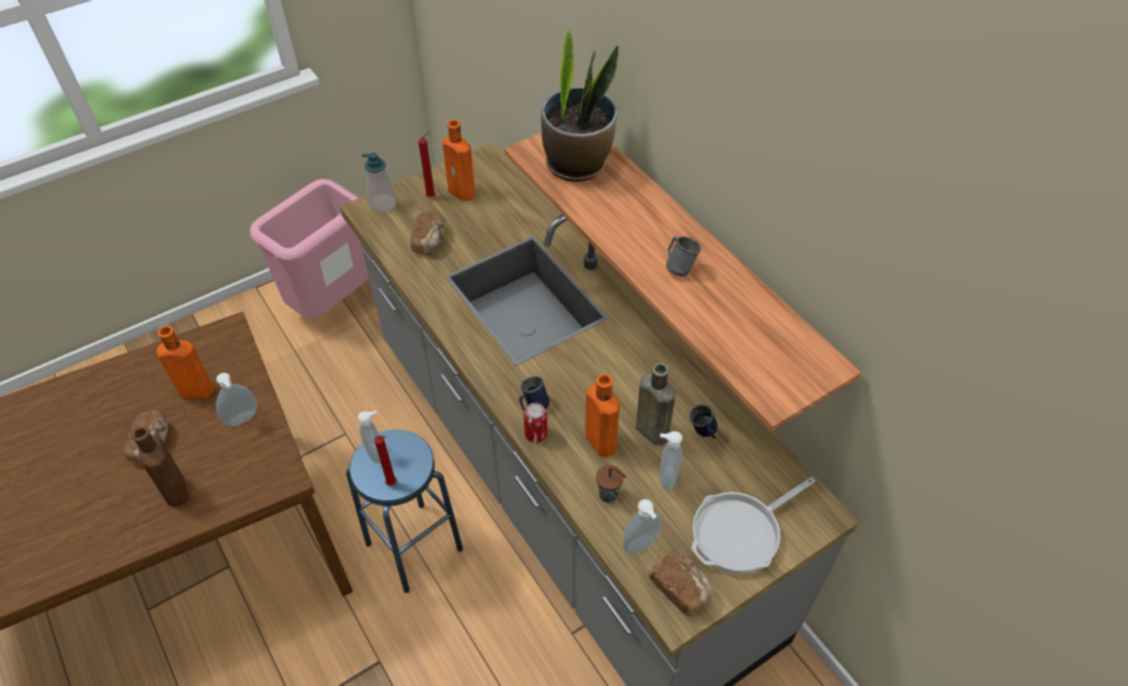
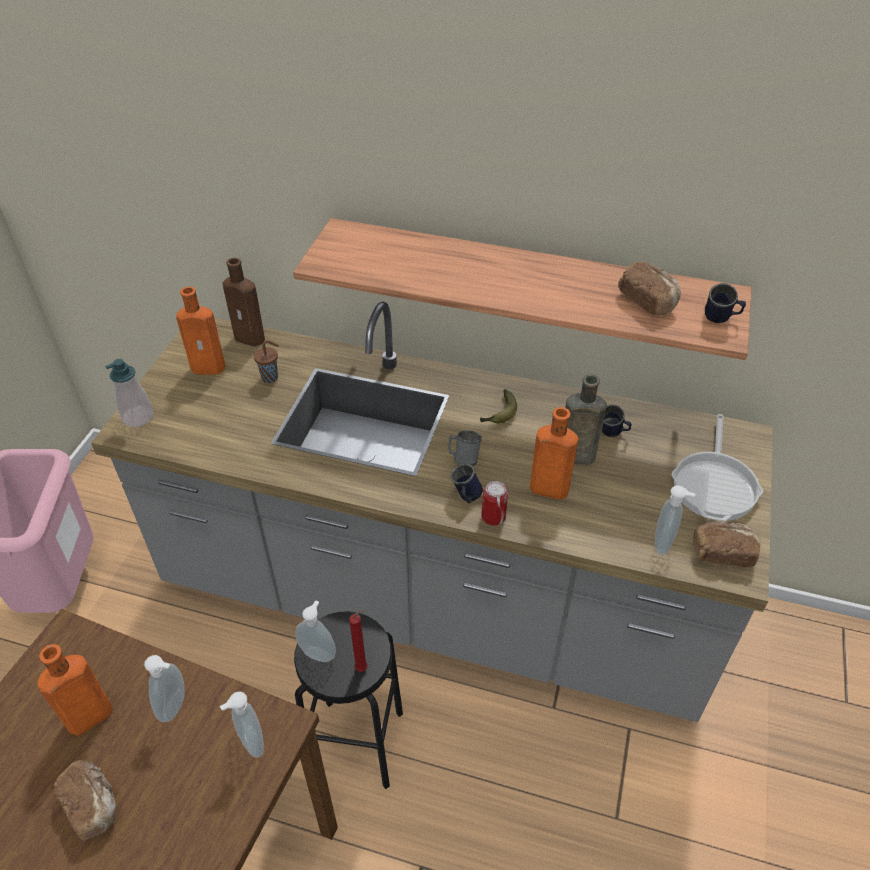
camera: 40 degrees left, 5 degrees down
(177, 493) = (176, 829): brown bottle -> brown bottle (251, 338)
(414, 546) = (356, 742): blue stool -> black stool
(430, 241) = (223, 423): bread -> bread (648, 301)
(432, 197) = (183, 385): red candle -> none
(577, 164) = (374, 254): potted plant -> none
(609, 495) = (600, 523): brown cup -> brown cup (271, 378)
(630, 357) = (499, 414): none -> banana
(665, 478) = (624, 483): soap dispenser -> soap dispenser (250, 742)
(678, 266) = (548, 285): grey mug -> grey mug (463, 459)
(787, 383) = (720, 320): none -> blue mug

